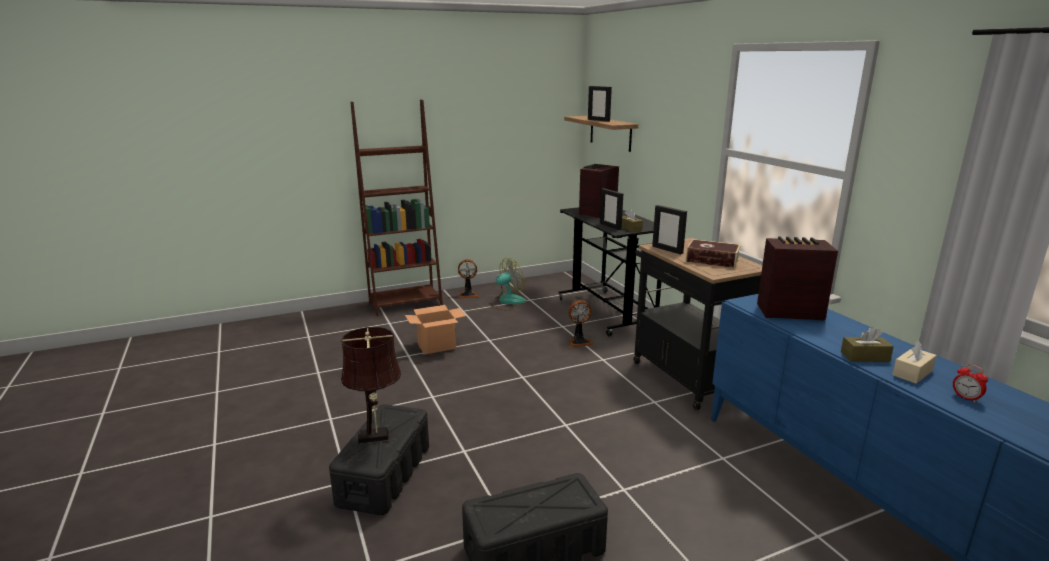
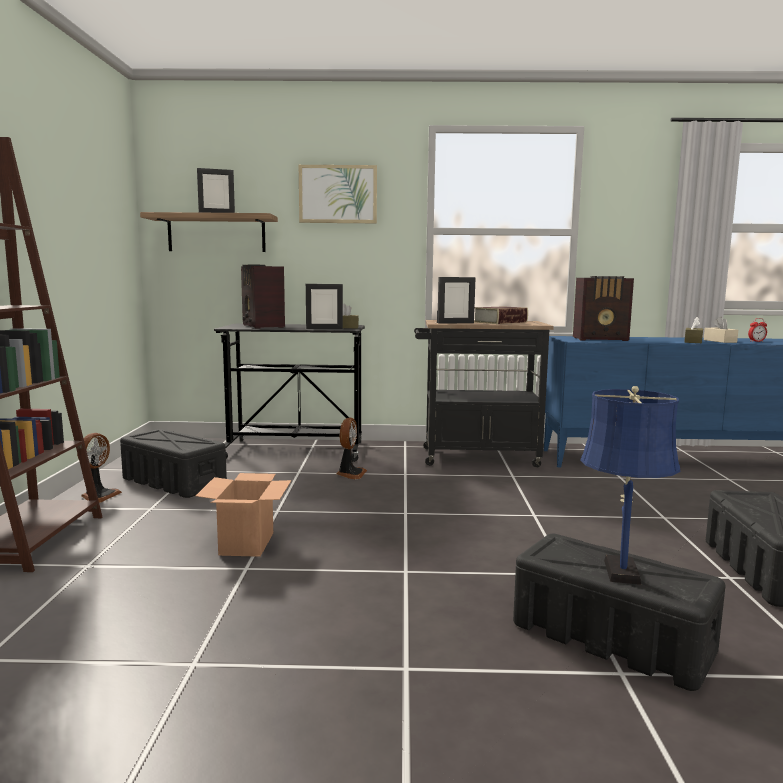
camera: 65 degrees left, 10 degrees down
(376, 436) = (621, 569): brown table lamp -> blue table lamp
(506, 302) = (173, 482): fan -> black storage box
(670, 108) = (338, 194): none -> picture
(788, 312) = (601, 339): radio -> radio turned 120 degrees counterclockwise

